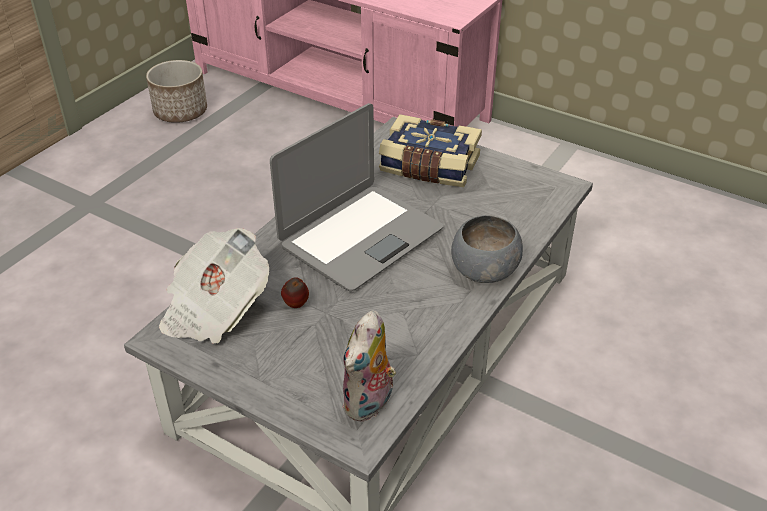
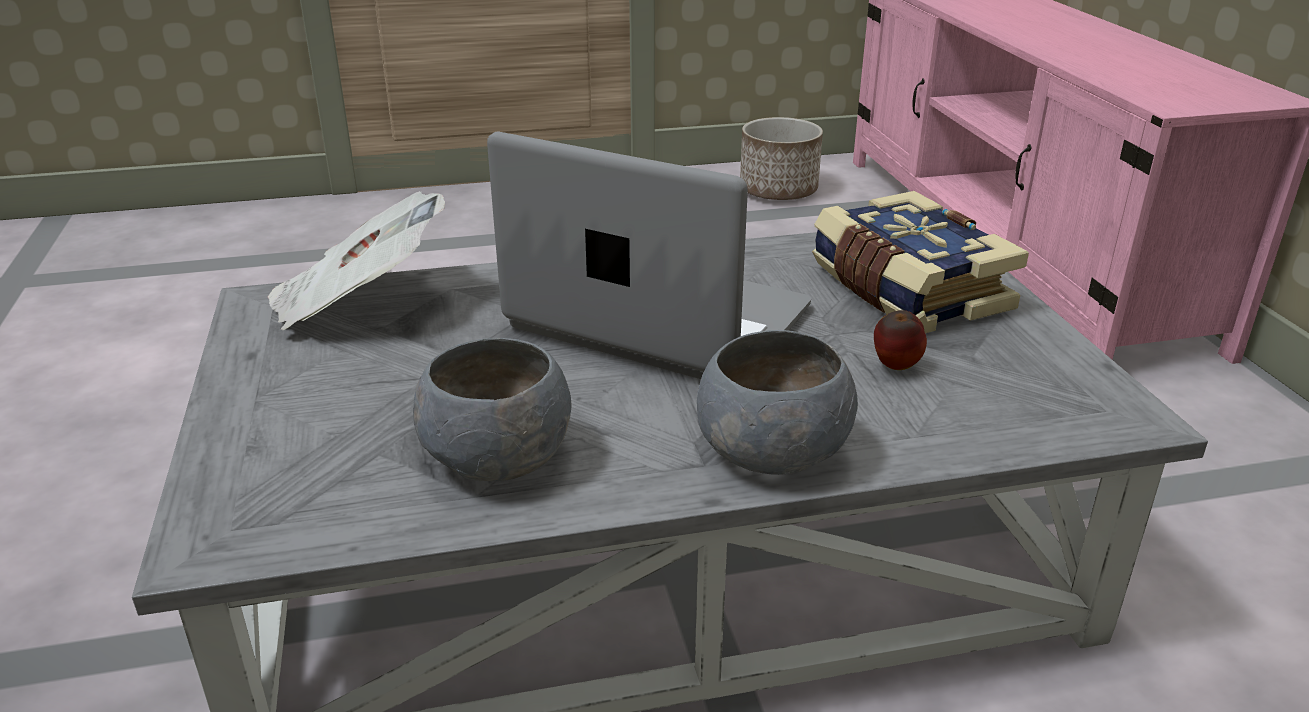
camera: 45 degrees right, 10 degrees down
(295, 305) = (442, 348): apple -> apple (895, 368)
(360, 237) = (658, 321): laptop -> laptop turned 150 degrees counterclockwise
(370, 404) = (304, 511): plush toy -> none
(401, 335) = (499, 458): none -> grey bowl

